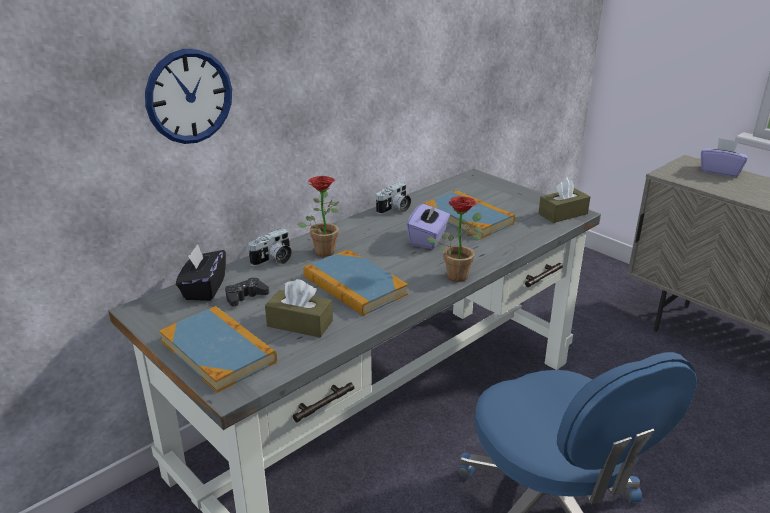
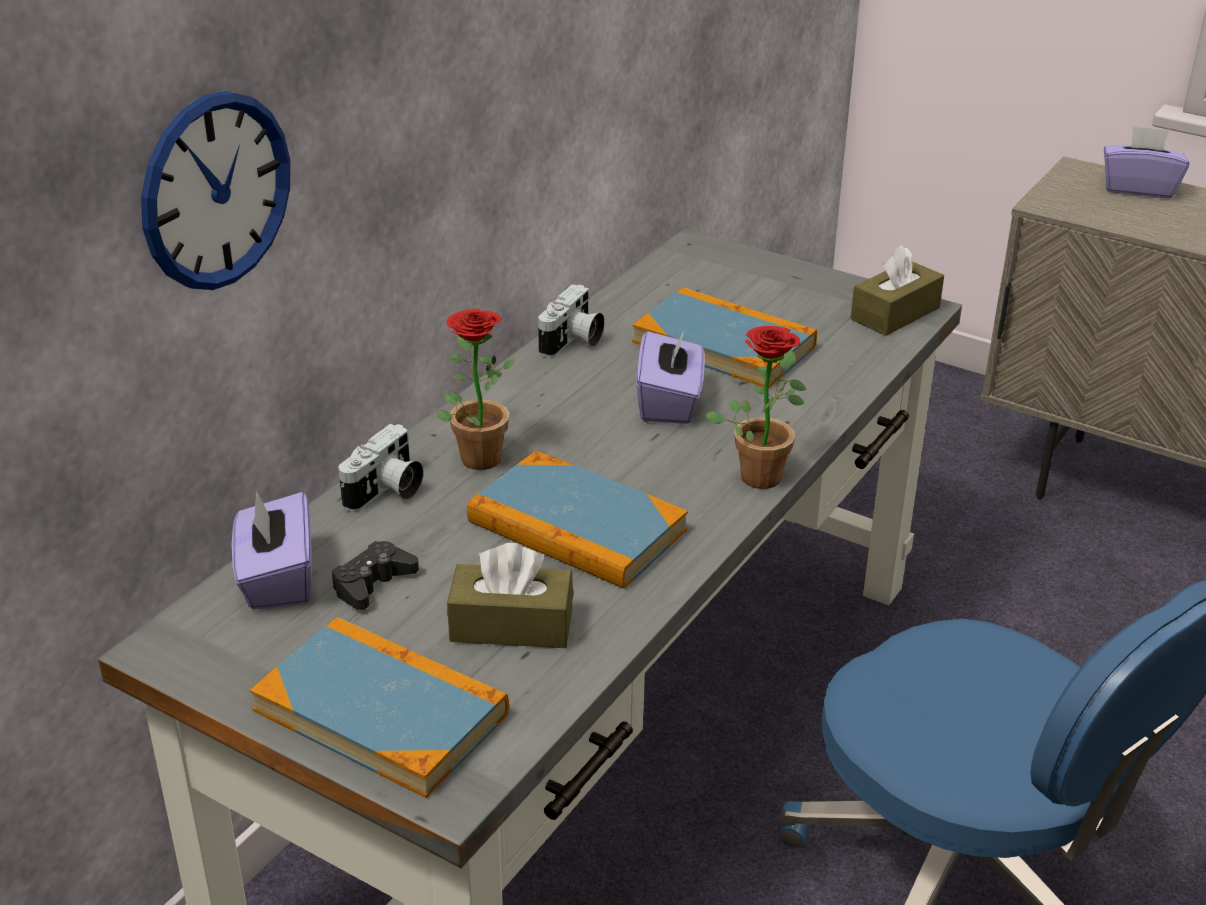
camera: 15 degrees left, 5 degrees up
(204, 289) = (277, 579): black tissue box -> purple tissue box

